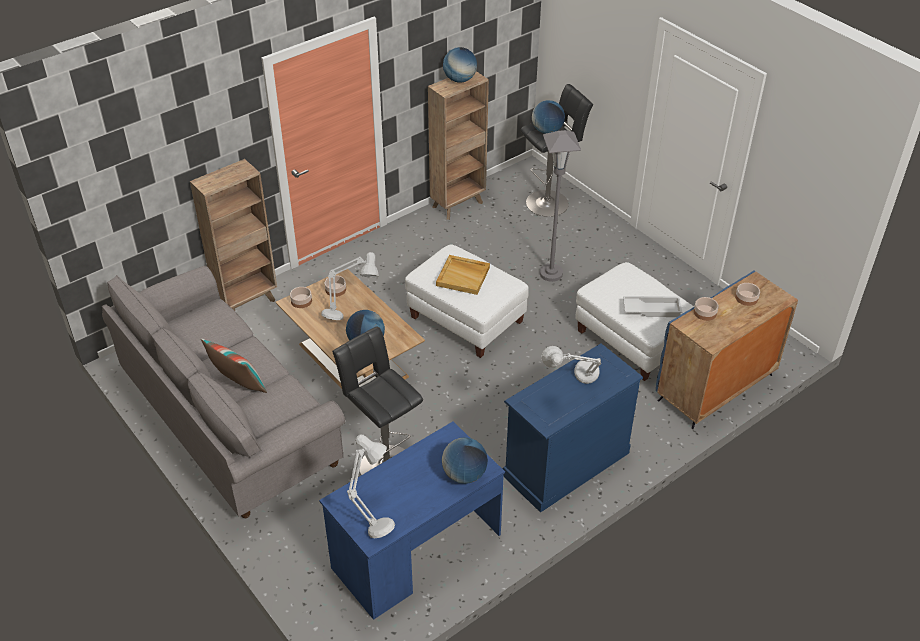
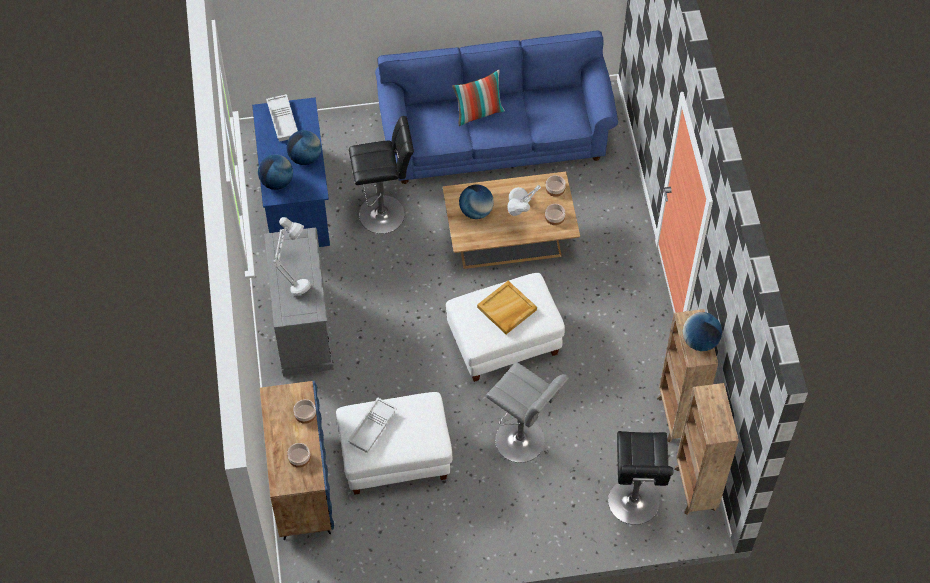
camera: 120 degrees right, 15 degrees up
(230, 419) = (494, 138): grey sofa -> blue sofa
(248, 302) = (627, 193): brown bookcase -> brown bookcase (695, 490)
(373, 512) = (283, 120): grey table lamp -> white tray
(547, 131) = (643, 449): globe -> globe (305, 157)
(551, 274) = (523, 442): grey floor lamp -> grey stool
(565, 464) = (303, 327): blue dresser -> grey dresser

